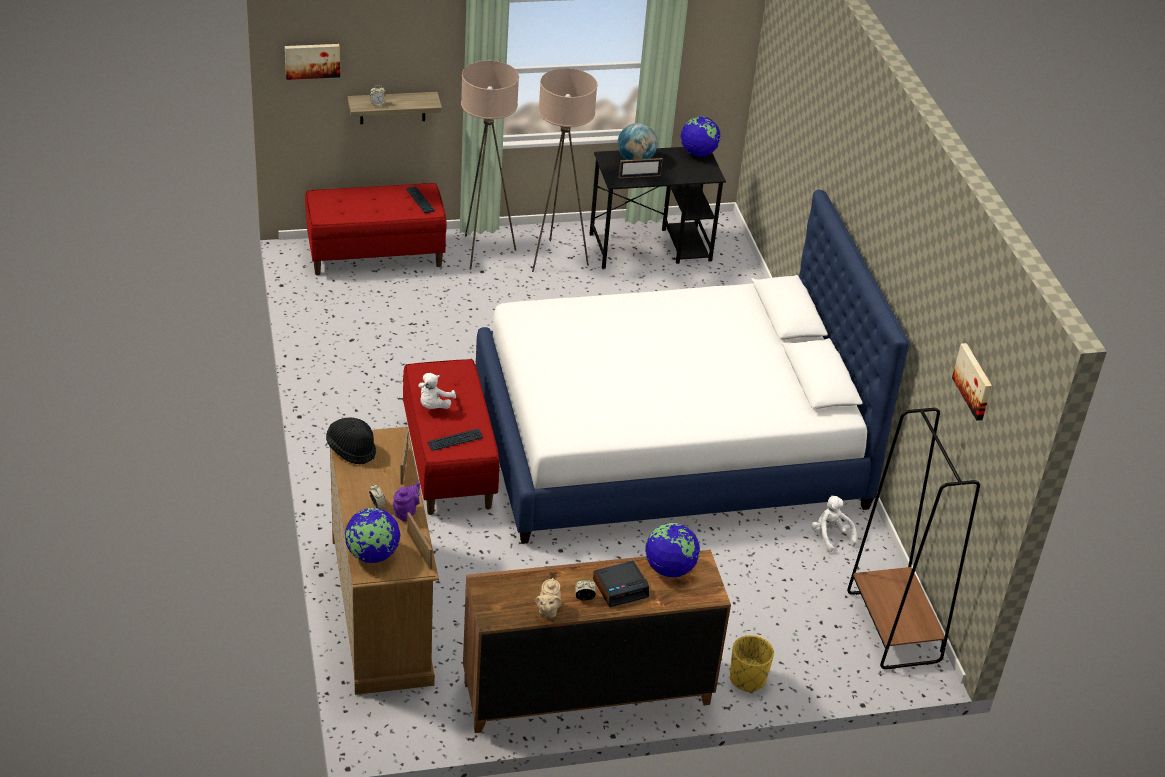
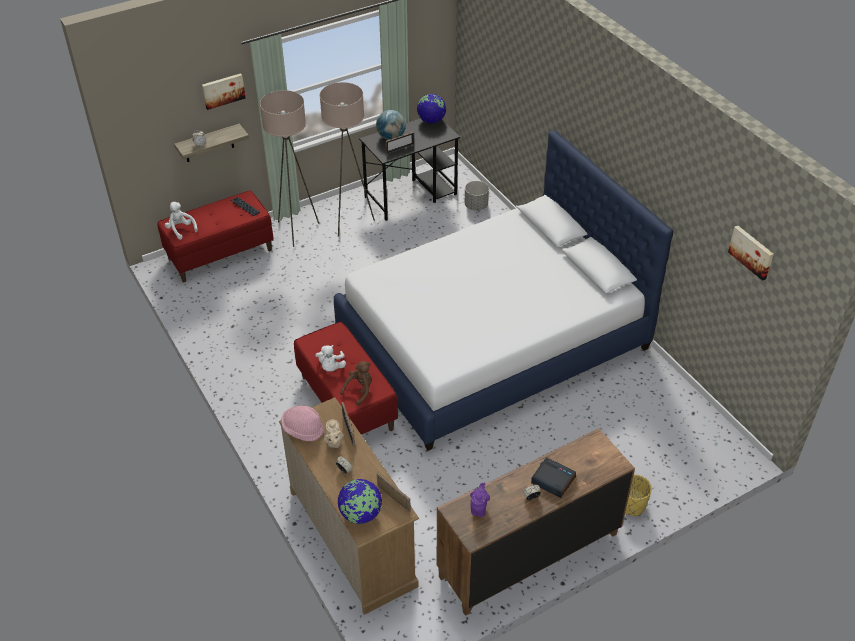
camera: 15 degrees left, 5 degrees up
(312, 60) = (142, 123): picture -> picture (223, 90)
(351, 449) = (303, 429): black hat -> pink hat
(406, 512) = (369, 469): purple teapot -> purple teapot (479, 508)
(455, 440) = (359, 390): keyboard -> brown plush toy
(548, 611) = (510, 517): beige teapot -> beige teapot (334, 443)
(620, 588) = (552, 480): alarm clock -> alarm clock turned 105 degrees counterclockwise
(669, 569) = (578, 453): globe -> none
(730, 281) = (476, 206): none -> grey planter
(830, 536) = (633, 377): white plush toy -> white plush toy (181, 229)
(893, 628) = (706, 433): clothes rack -> none

